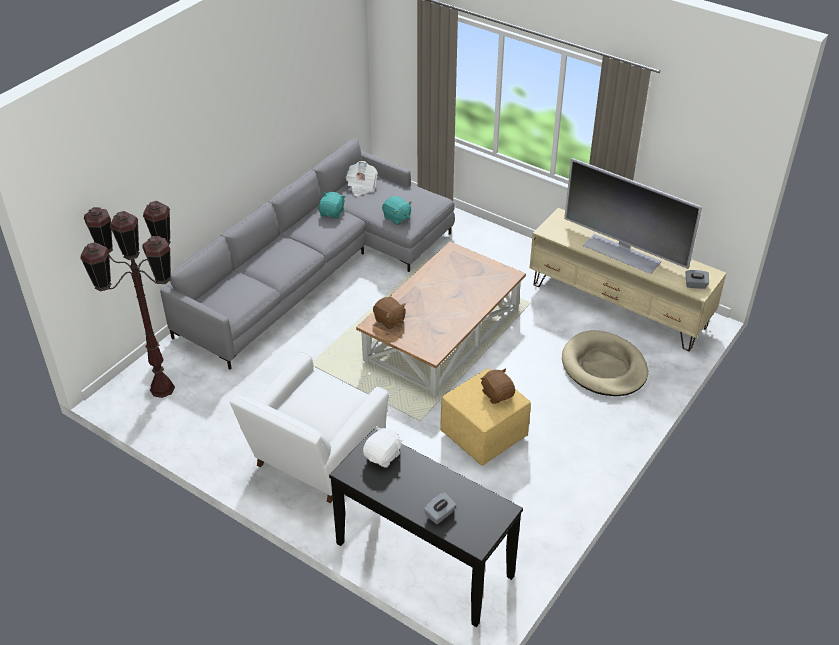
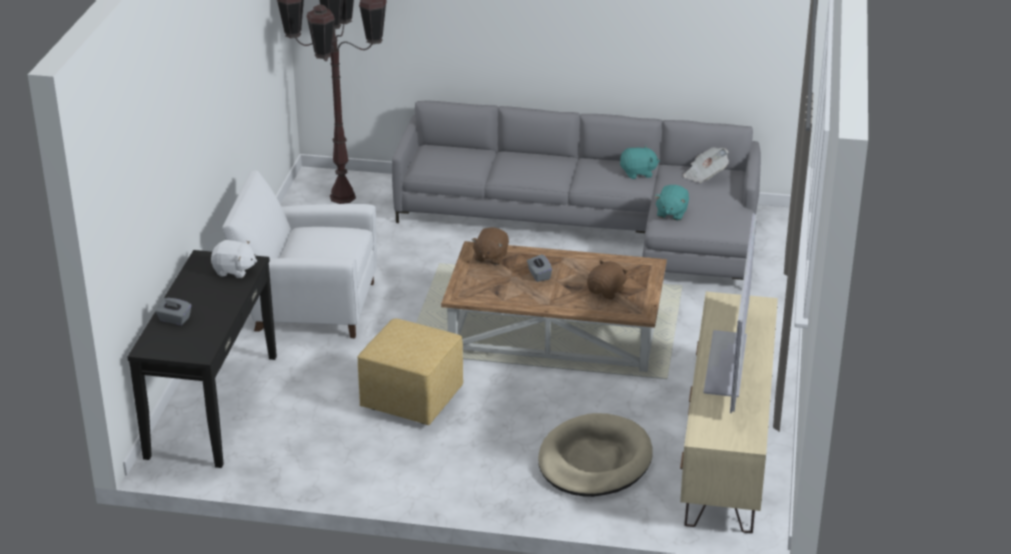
camera: 65 degrees right, 10 degrees down
(497, 394) = (419, 349): brown plush toy -> brown plush toy (607, 291)
(695, 285) = (713, 433): grey tissue box -> grey tissue box (539, 275)

